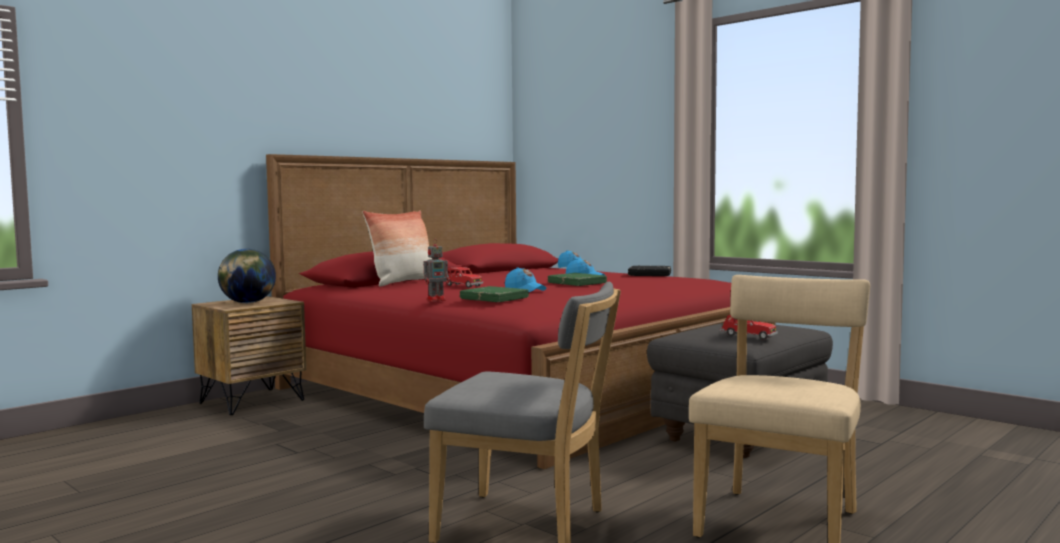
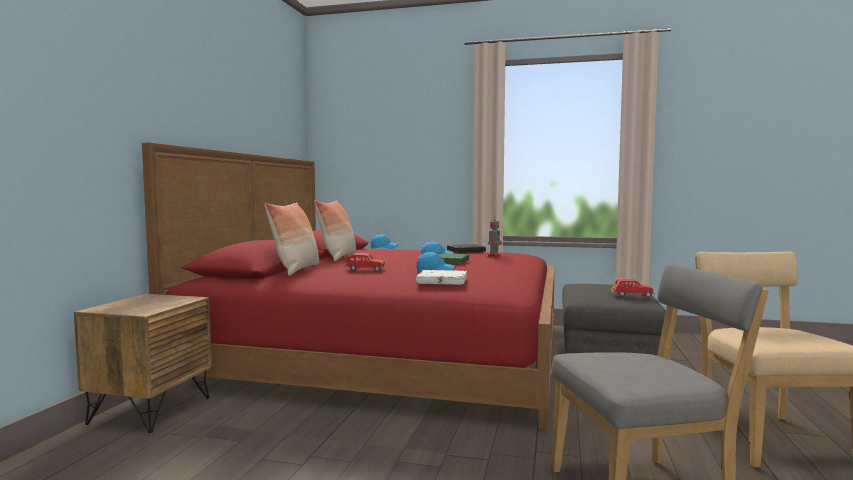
camera: 30 degrees left, 0 degrees up
(247, 303) = (148, 304): globe -> none
(437, 300) = (390, 286): toy robot -> toy robot (494, 256)
(484, 274) = (338, 257): none -> pillow
(494, 299) = (442, 281): green book -> white book

